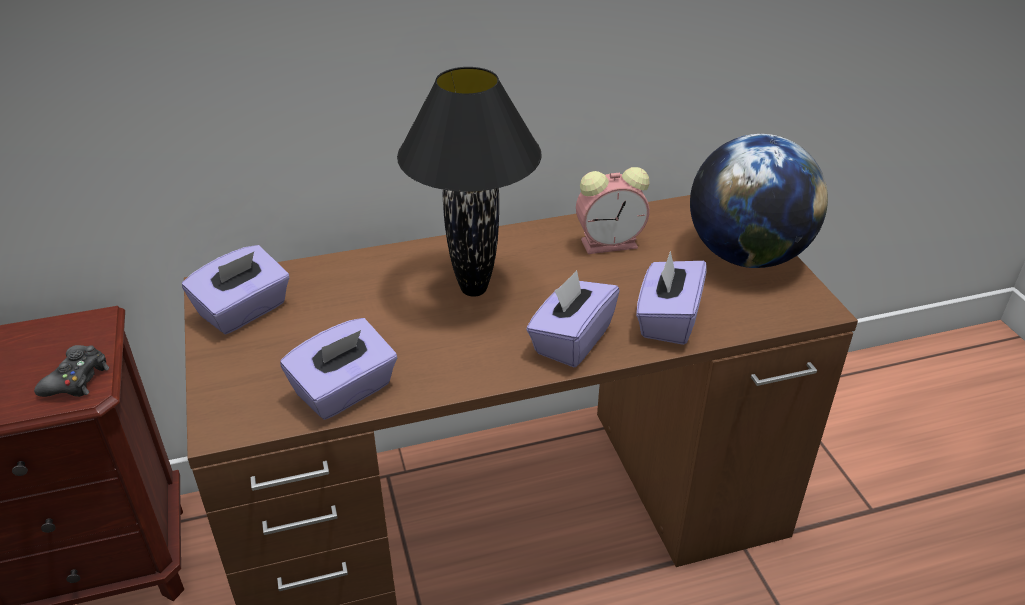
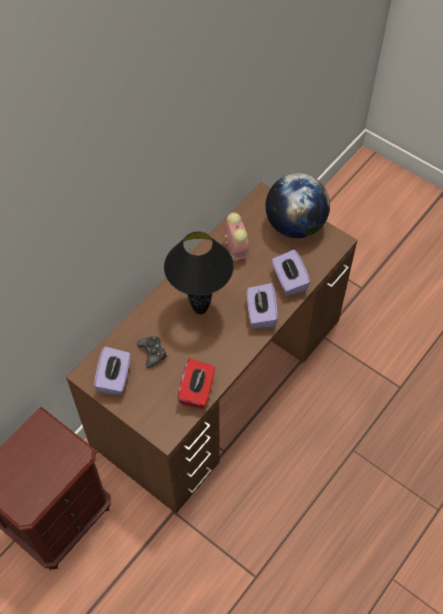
camera: 35 degrees left, 20 degrees up
(77, 379) = (68, 452): black game controller -> black game controller (152, 353)
(345, 391) = (197, 391): purple tissue box -> red tissue box
(611, 243) = (235, 248): alarm clock -> alarm clock turned 60 degrees counterclockwise

